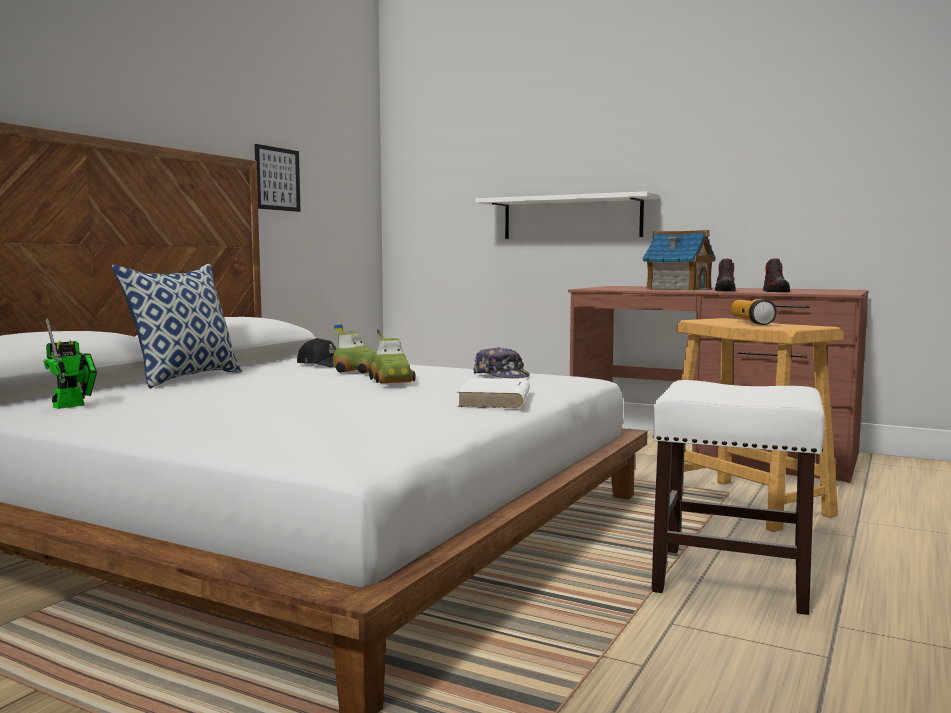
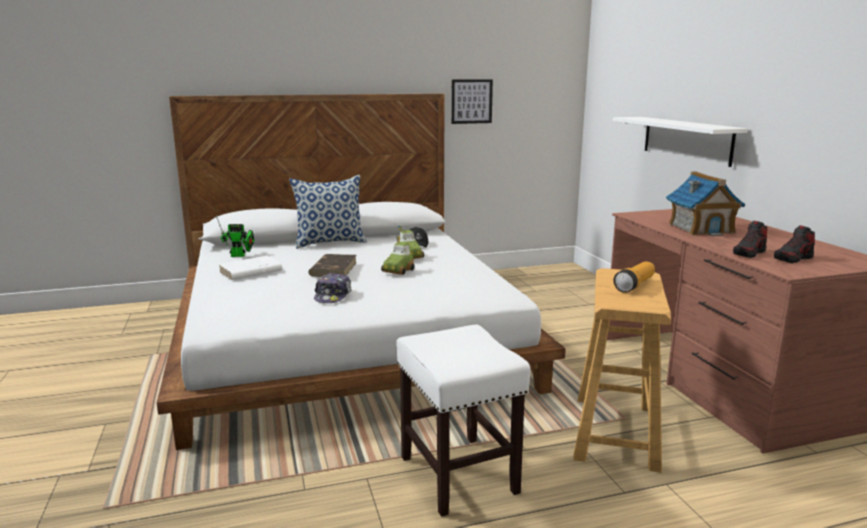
camera: 45 degrees right, 10 degrees up
(304, 389) = (333, 268): none -> brown book
(495, 399) = (392, 303): white book -> white book (250, 271)
(501, 375) = (467, 281): cap -> cap (333, 296)
(725, 290) = (716, 241): shoe -> shoe (793, 259)

